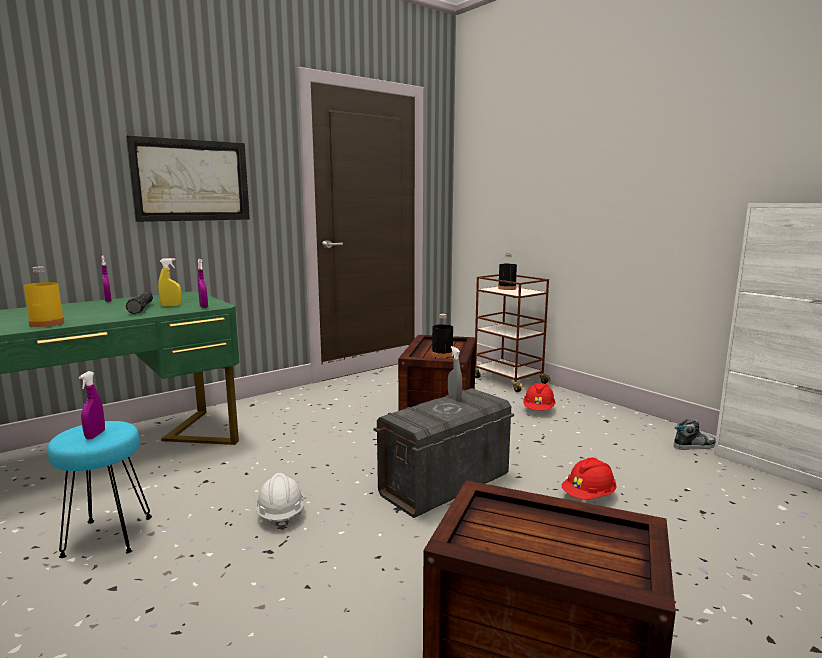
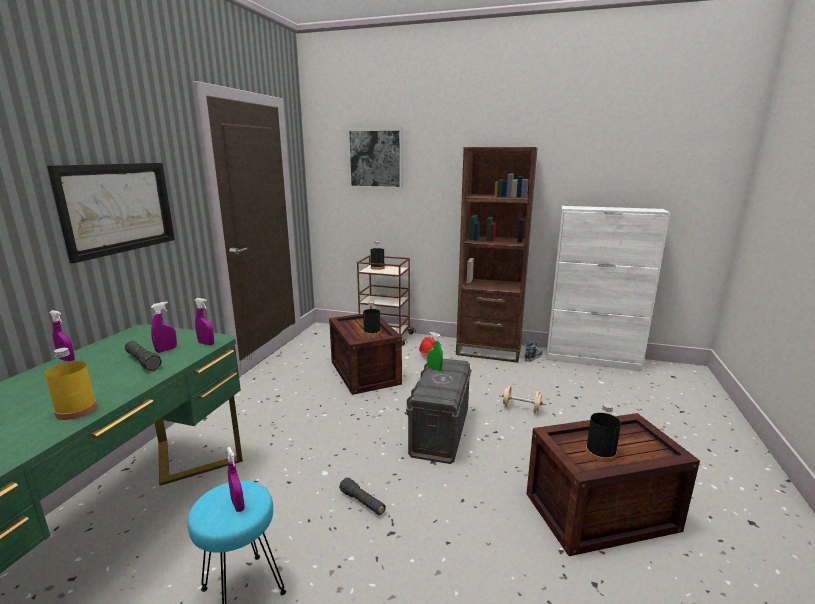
camera: 35 degrees left, 5 degrees up
(171, 306) = (166, 350): yellow spray bottle -> purple spray bottle
(280, 514) = (362, 502): white hard hat -> black flashlight
(454, 397) = (434, 368): grey spray bottle -> green spray bottle
(518, 539) = (600, 453): none -> black bottle
(521, 150) = (375, 158): none -> picture
(588, 496) = (521, 408): red hard hat -> beige dumbbell
(631, 422) = (489, 350): none -> brown bookcase

